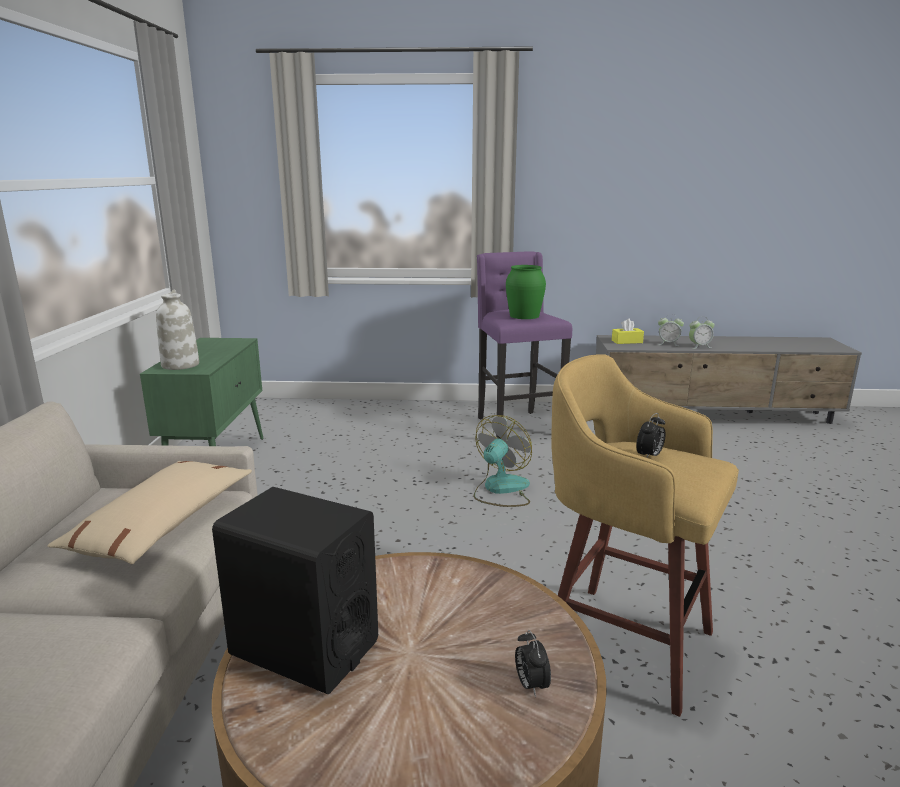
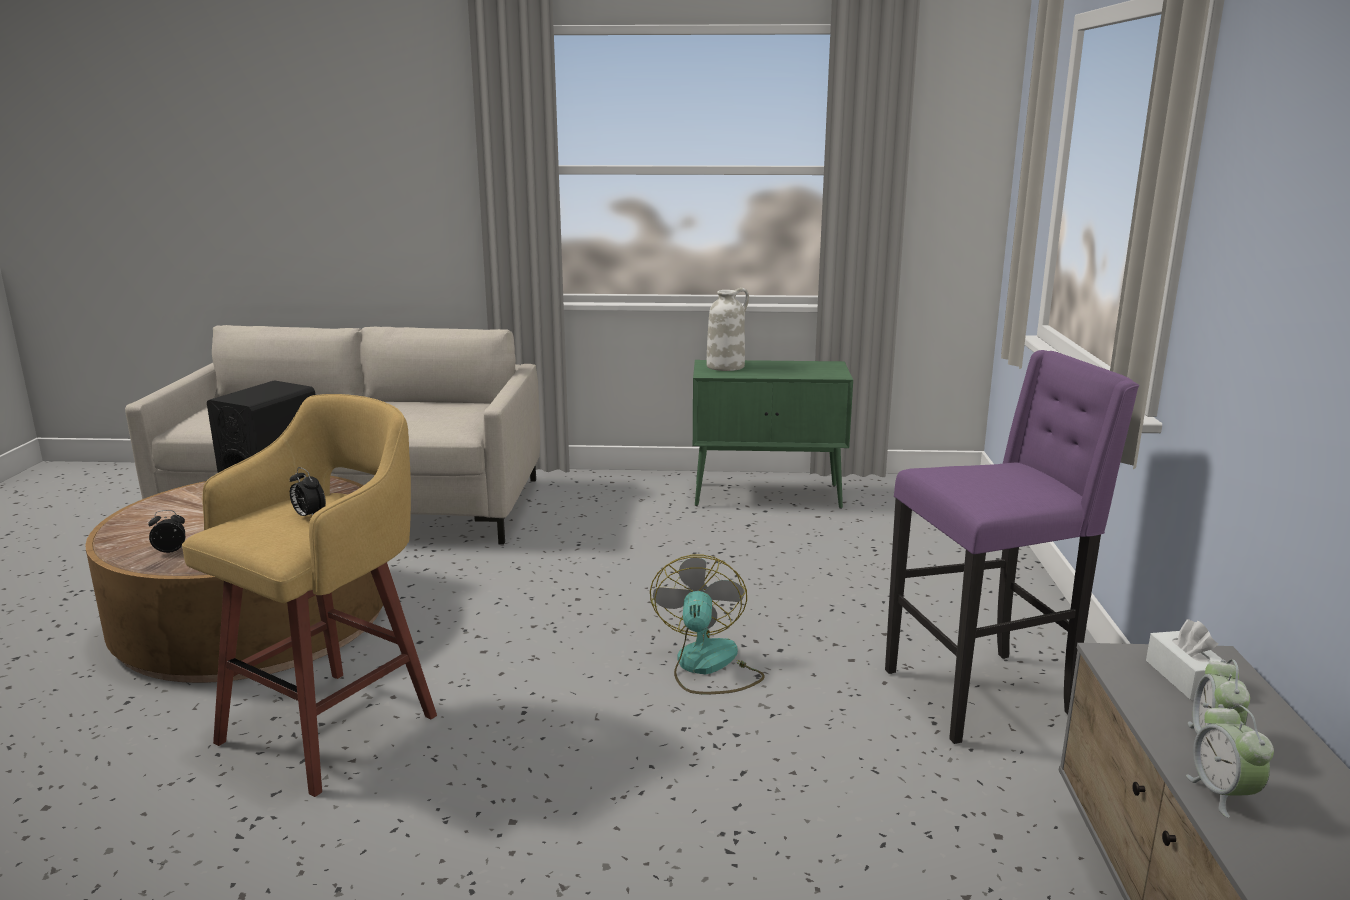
camera: 90 degrees right, 0 degrees up
(162, 524) = (421, 421): beige pillow -> none
(500, 490) = (707, 666): fan -> fan turned 120 degrees counterclockwise
(524, 316) = (977, 480): green vase -> none
(627, 341) = (1185, 678): yellow tissue box -> white tissue box

